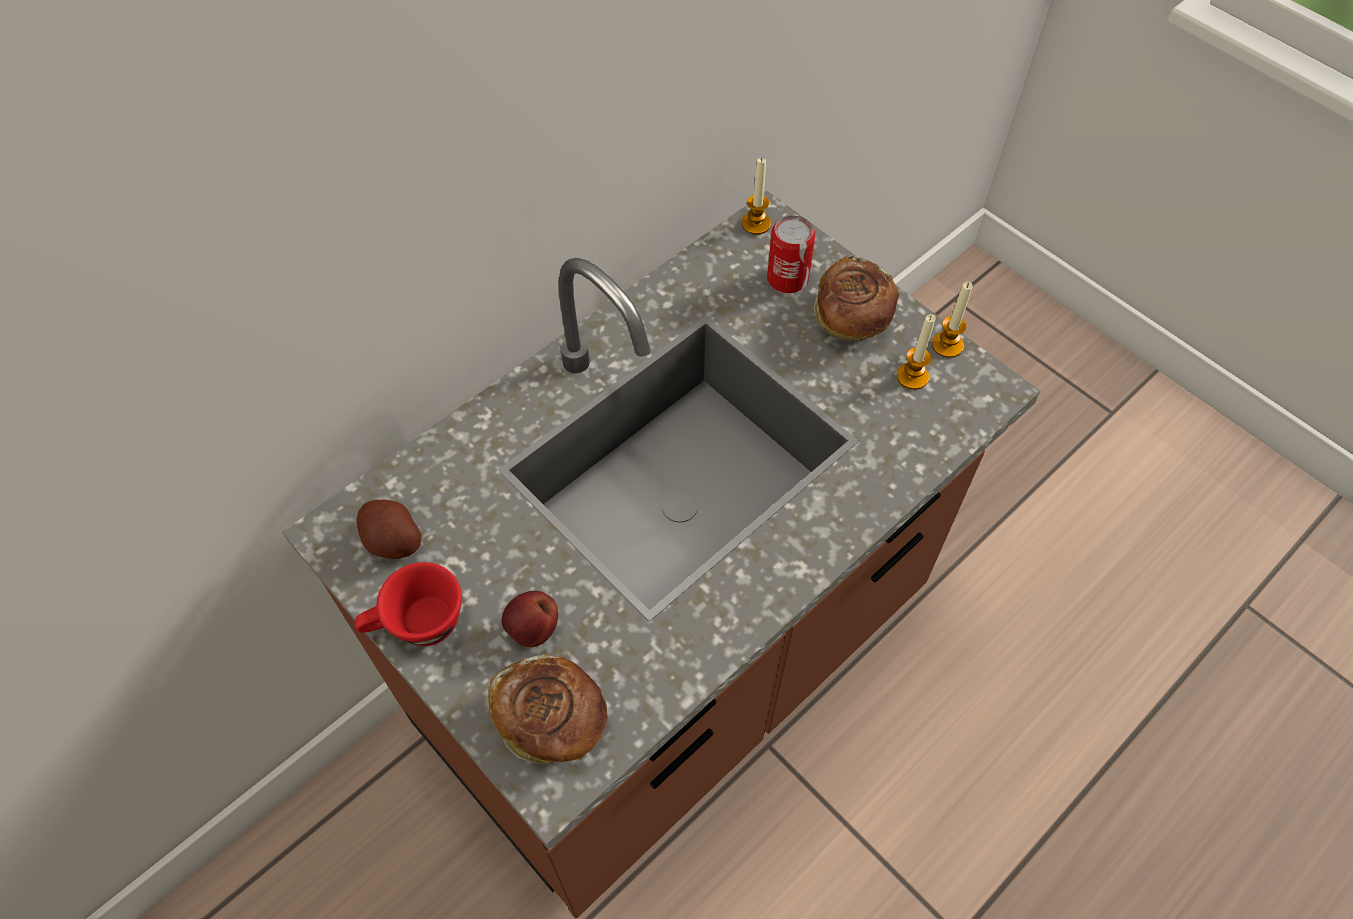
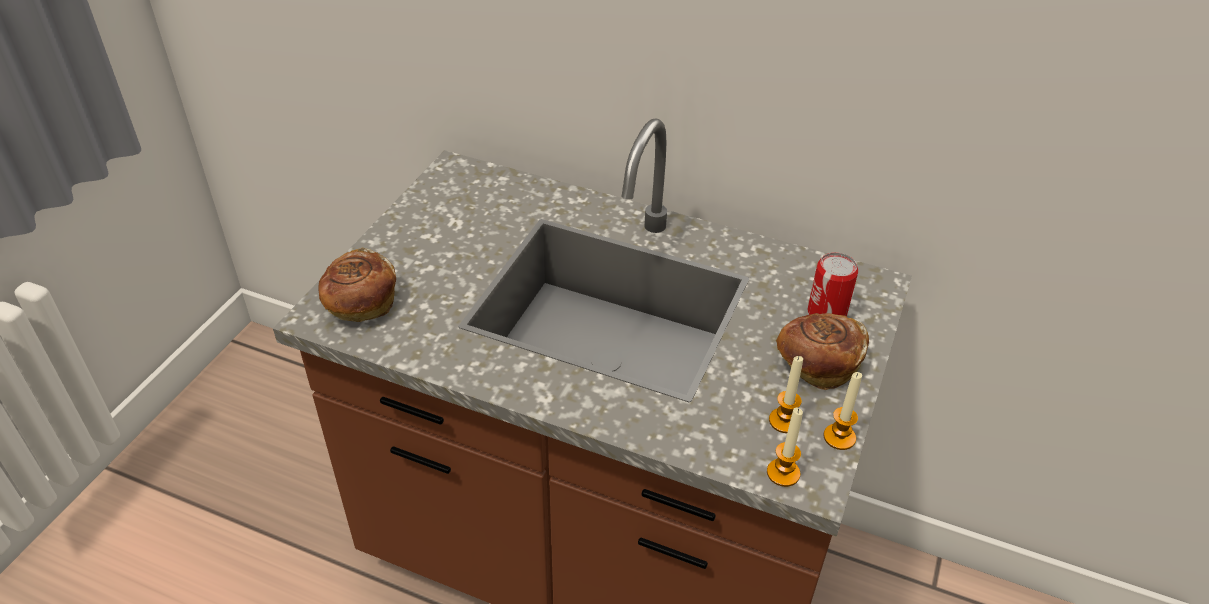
camera: 65 degrees right, 15 degrees down
(393, 540) = (460, 193): potato -> none
(416, 625) = (404, 222): red cup -> none
(533, 630) = (424, 273): apple -> none
(756, 224) = (868, 279): candle -> candle (783, 473)

